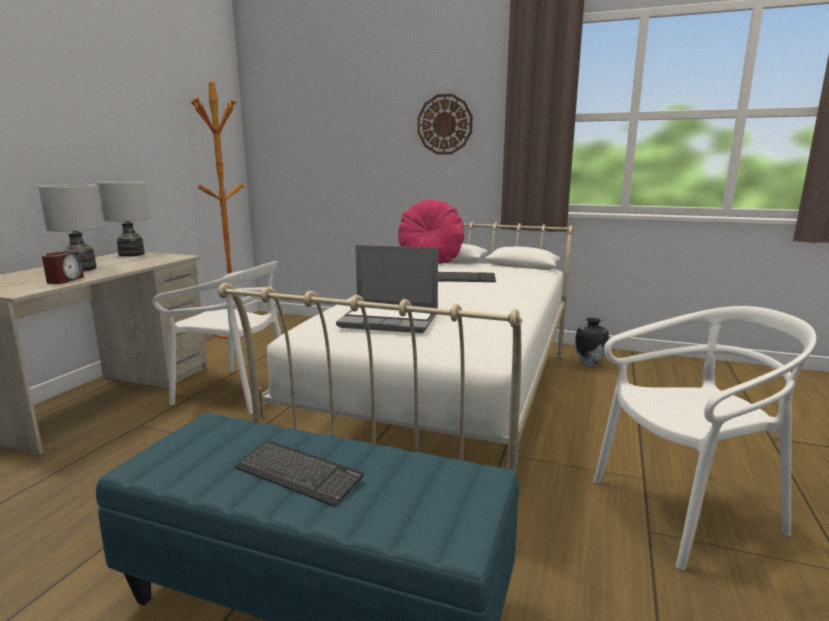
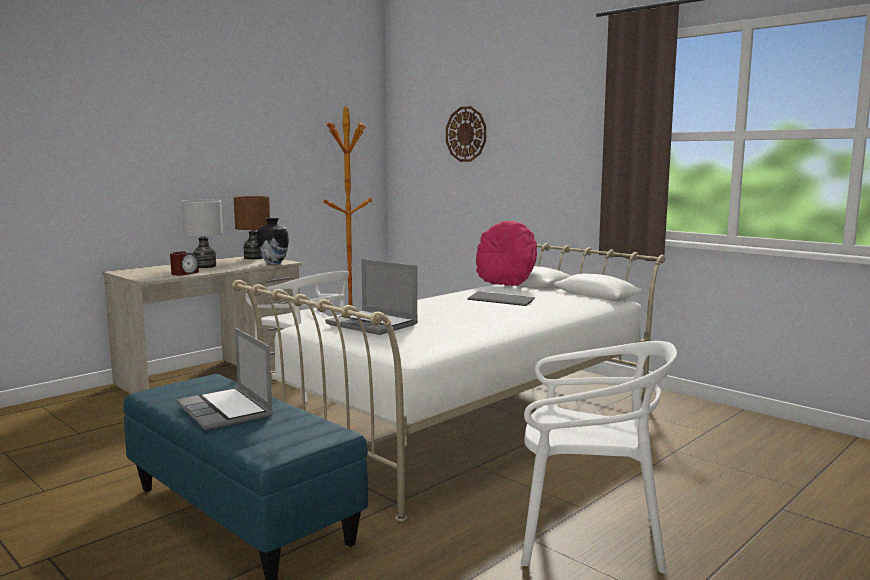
camera: 25 degrees right, 5 degrees down
(131, 254) = (254, 258): grey table lamp -> brown table lamp
(298, 474) = (226, 411): keyboard -> laptop
(444, 124) = (553, 143): wall clock -> wall clock (466, 134)
(589, 363) = (670, 413): vase -> vase (273, 263)

